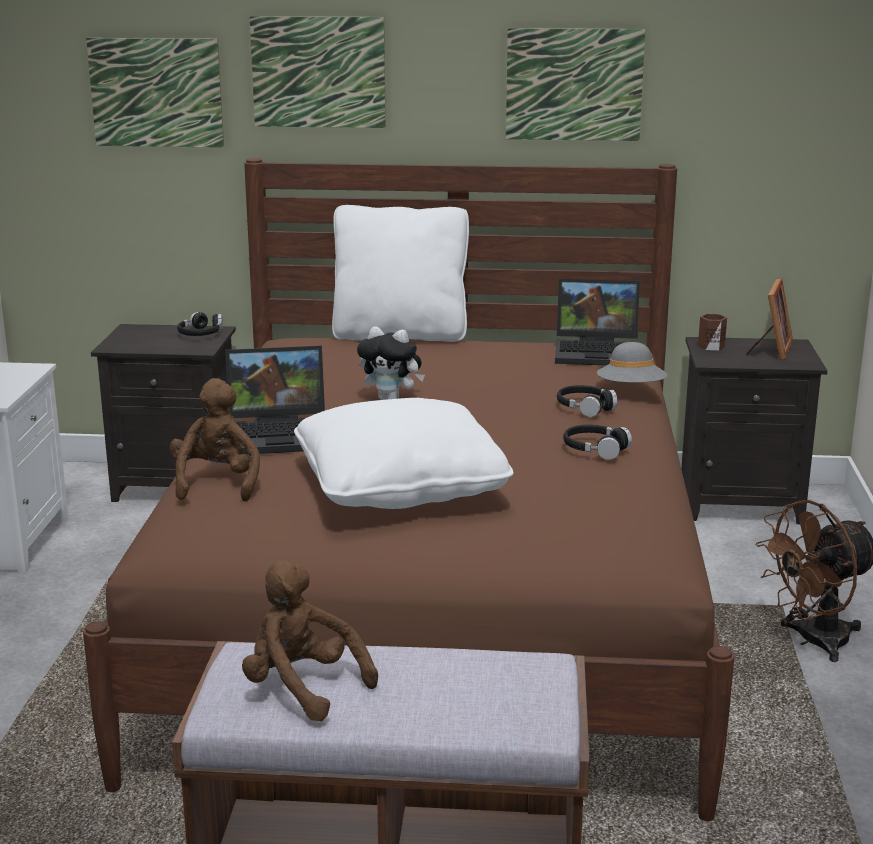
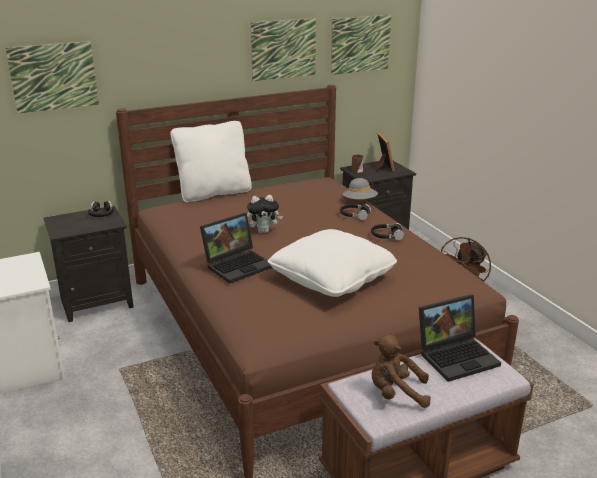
camera: 30 degrees left, 5 degrees up
(217, 483) = (242, 301): brown plush toy -> none
(318, 72) = (151, 55): picture -> picture (360, 44)
(598, 352) = (321, 184): laptop -> laptop (457, 355)

